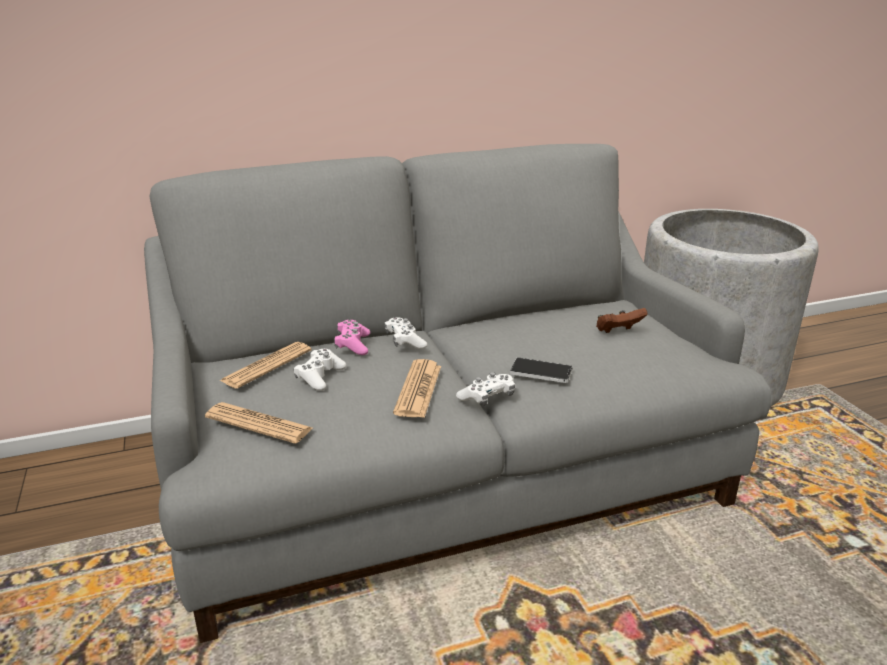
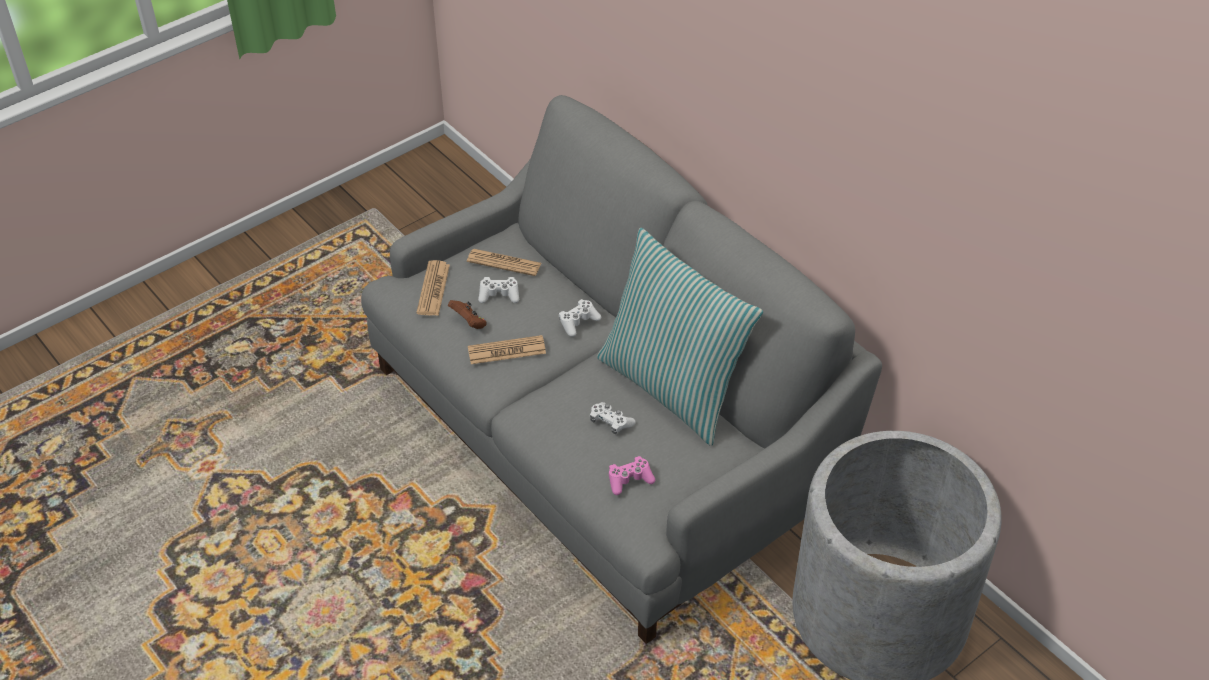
camera: 70 degrees right, 20 degrees up
(353, 345) = (555, 295): pink game controller -> pink game controller (629, 480)
(487, 398) = (518, 391): white game controller -> white game controller (610, 422)
(531, 313) = (673, 387): none -> pillow
(541, 372) = (562, 412): phone -> none
(618, 332) = (657, 449): brown game controller -> brown game controller (469, 323)

